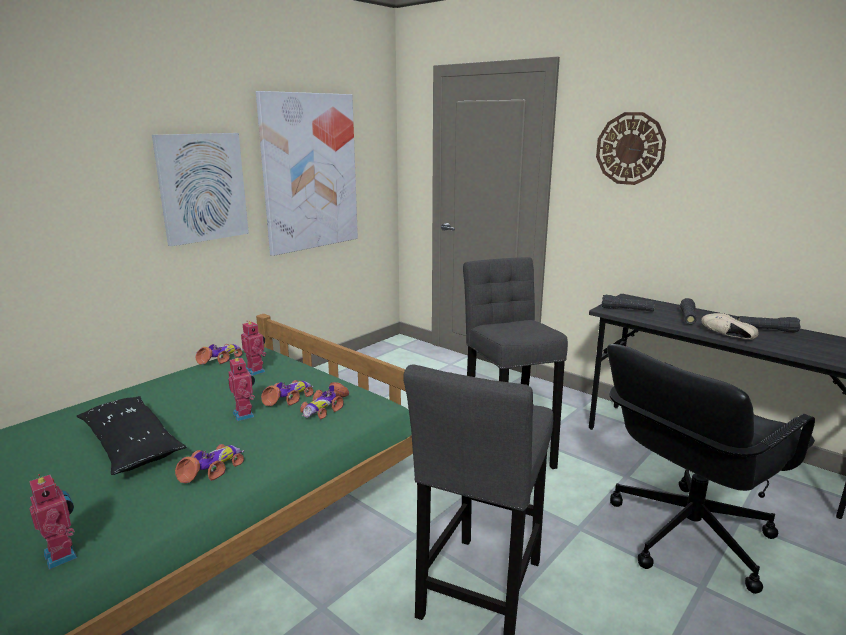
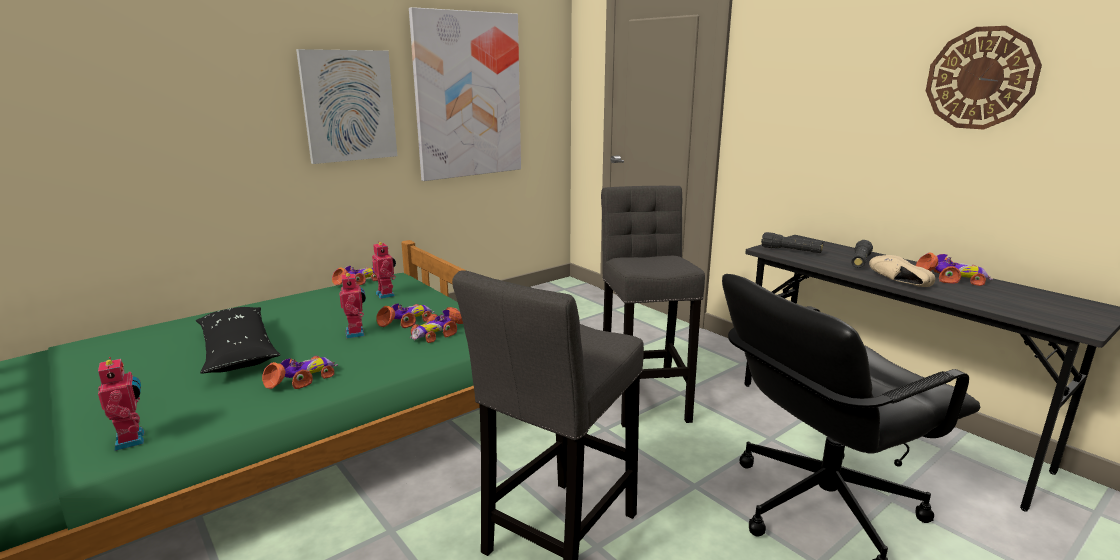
camera: 10 degrees right, 0 degrees up
(630, 148) = (808, 66): wall clock -> wall clock (980, 78)
(766, 330) = (951, 279): black flashlight -> toy car

